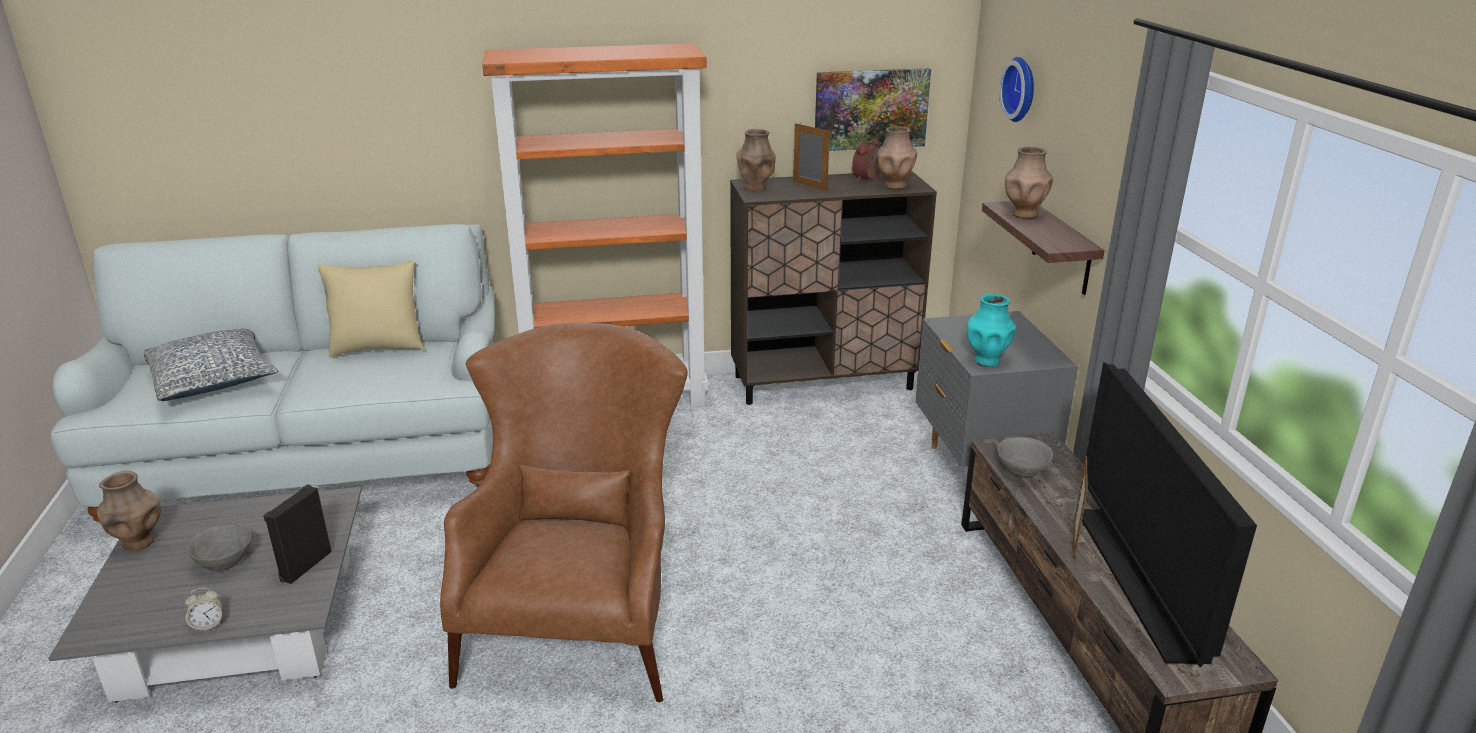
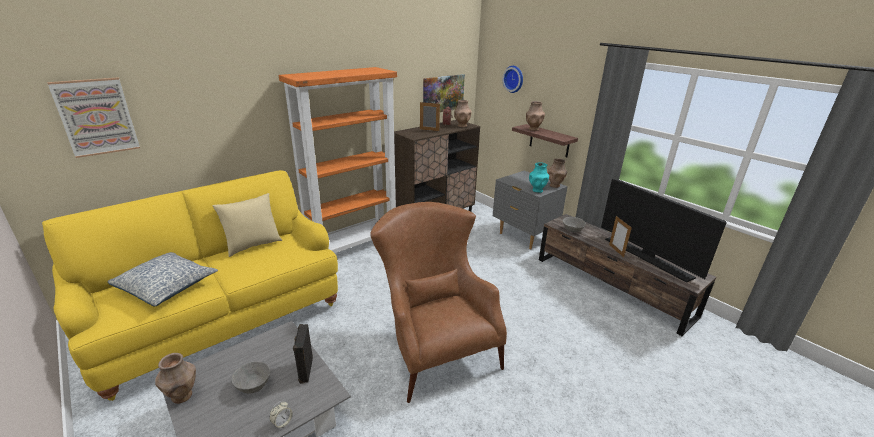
camera: 30 degrees left, 0 degrees up
(193, 101) = (96, 117): none -> picture
(319, 460) = (220, 318): white sofa -> yellow sofa
(755, 189) = (409, 134): brown vase -> brown vase (555, 185)

